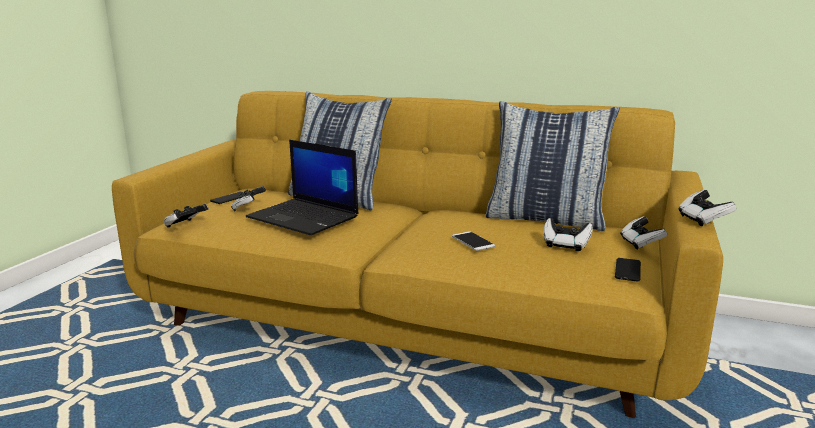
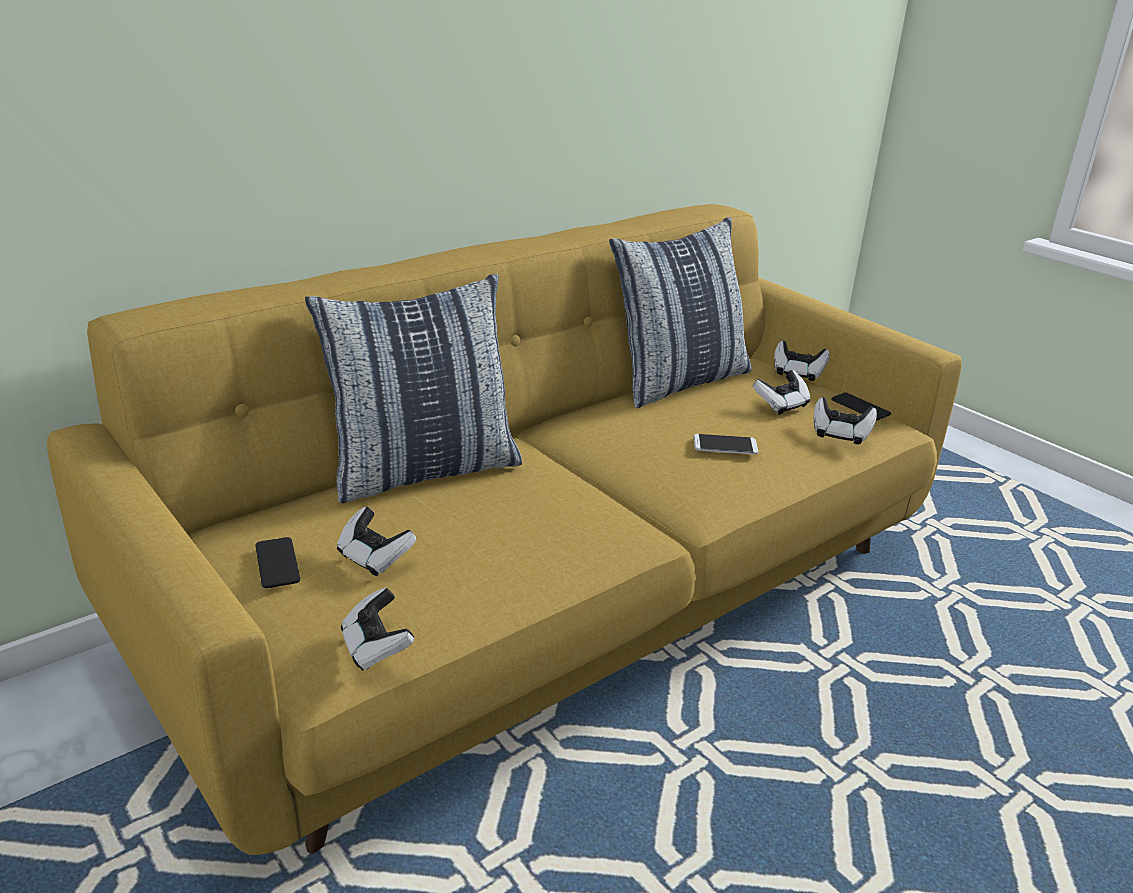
camera: 60 degrees left, 10 degrees up
(304, 217) = (502, 522): laptop -> none
(703, 220) = (888, 330): game controller -> game controller (840, 434)

